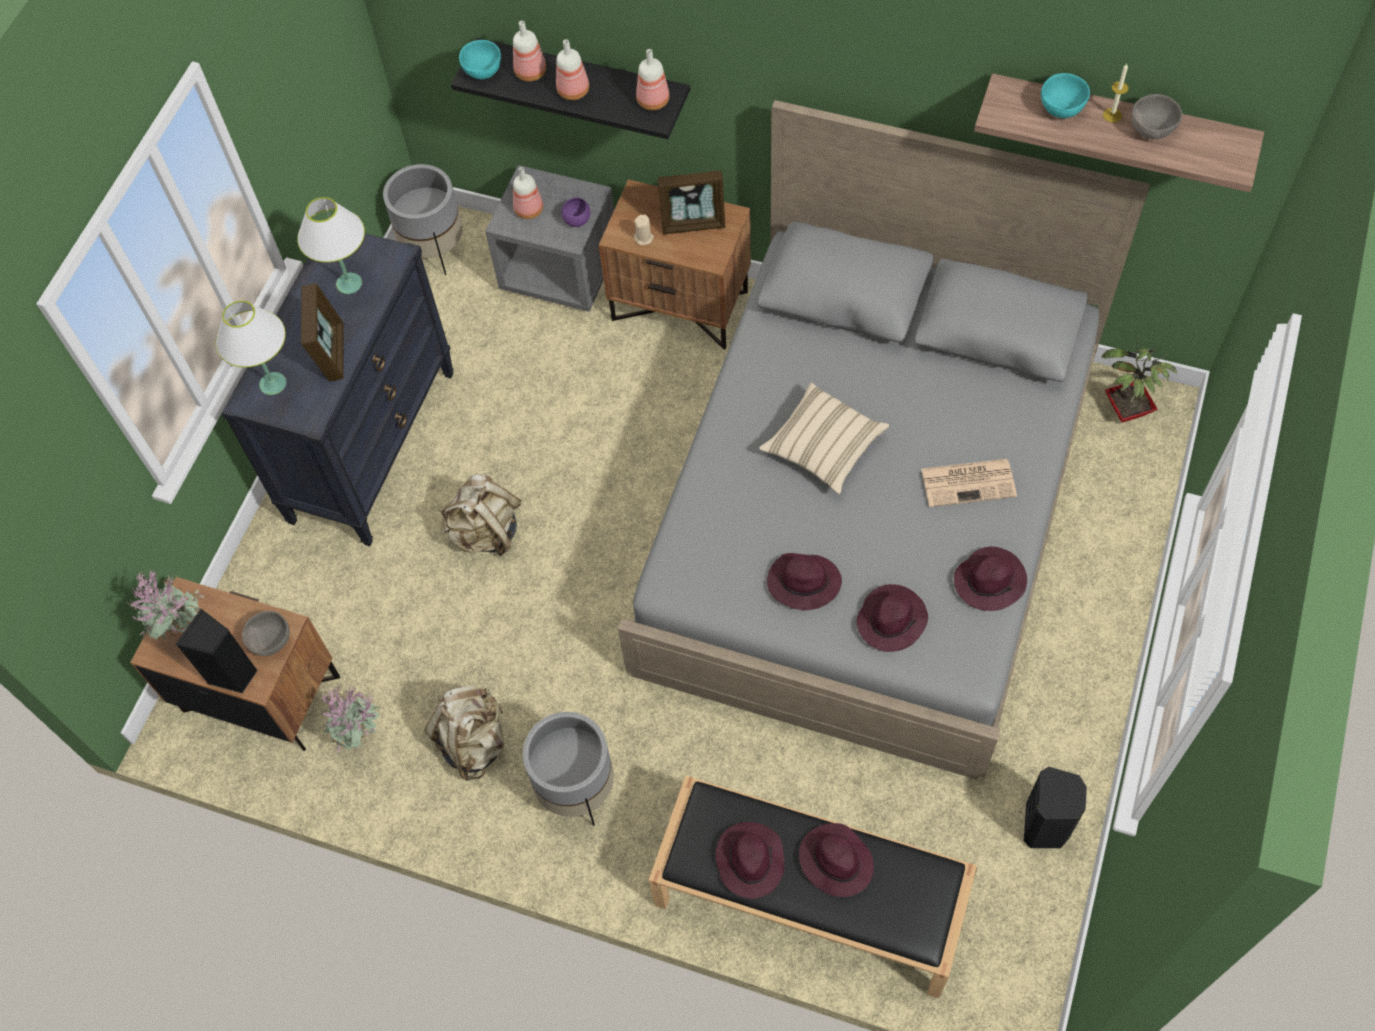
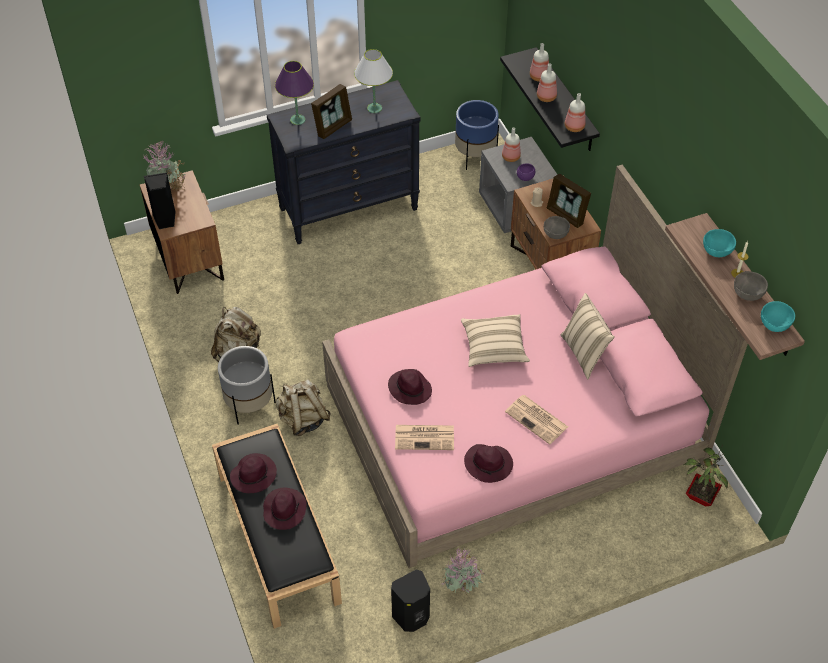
camera: 45 degrees right, 10 degrees down
(270, 641) = (191, 221): grey bowl -> grey bowl (555, 234)
(273, 383) = (298, 120): white table lamp -> purple table lamp
(362, 737) = (202, 309): potted plant -> potted plant (461, 590)
(434, 249) = (475, 156): grey planter -> blue planter
(482, 72) = (519, 61): turquoise bowl -> turquoise bowl (773, 325)
(486, 532) = (346, 280): beige backpack -> beige backpack (303, 419)
(870, 515) = (513, 423): grey bed -> pink bed
(891, 619) = (425, 437): purple hat -> newspaper
(916, 363) = (584, 353): none -> beige pillow

